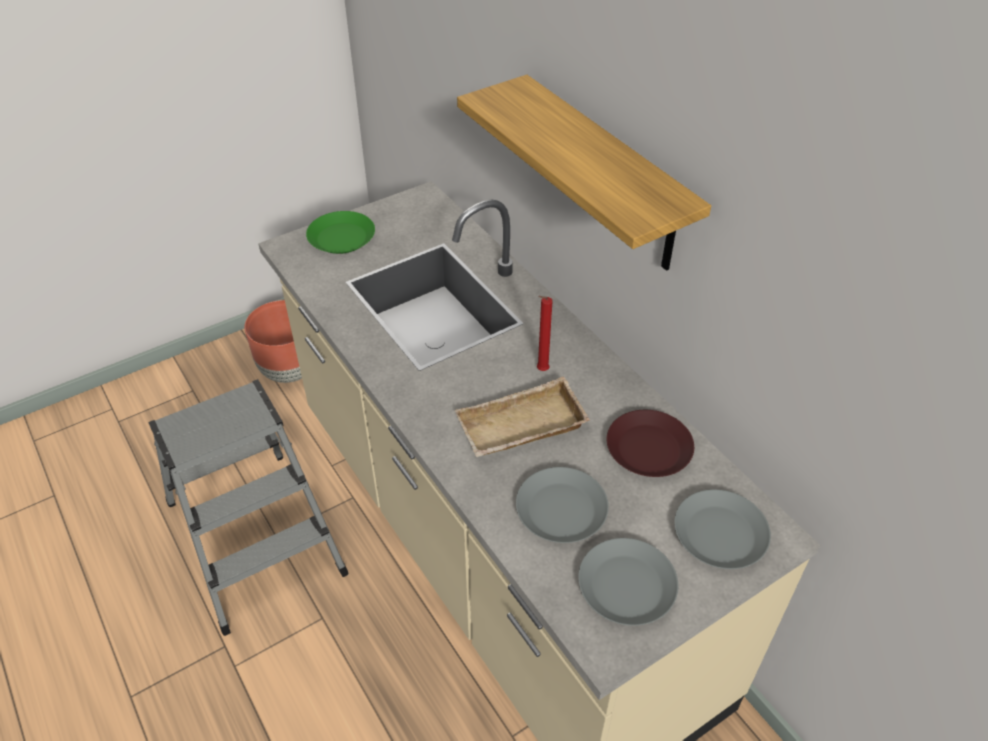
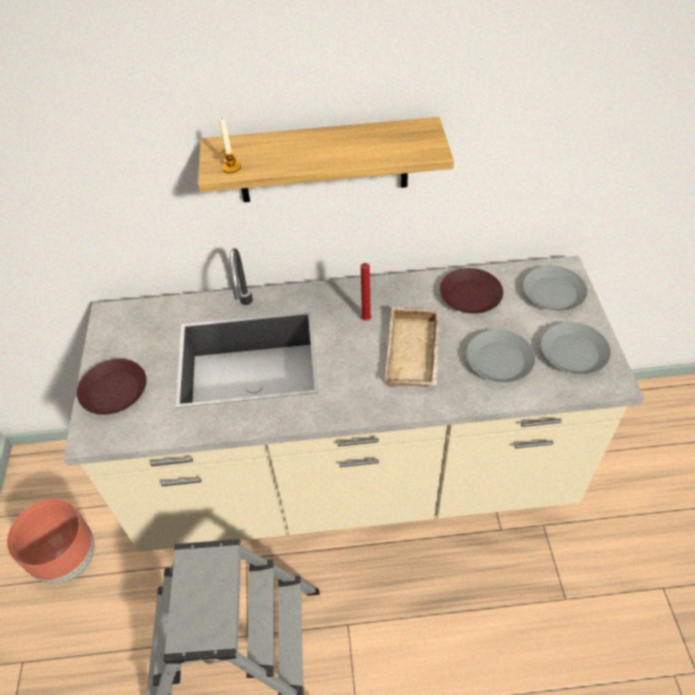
camera: 60 degrees left, 5 degrees up
(341, 238) = (113, 391): green plate -> brown plate
(495, 105) = (231, 167): none -> candle

